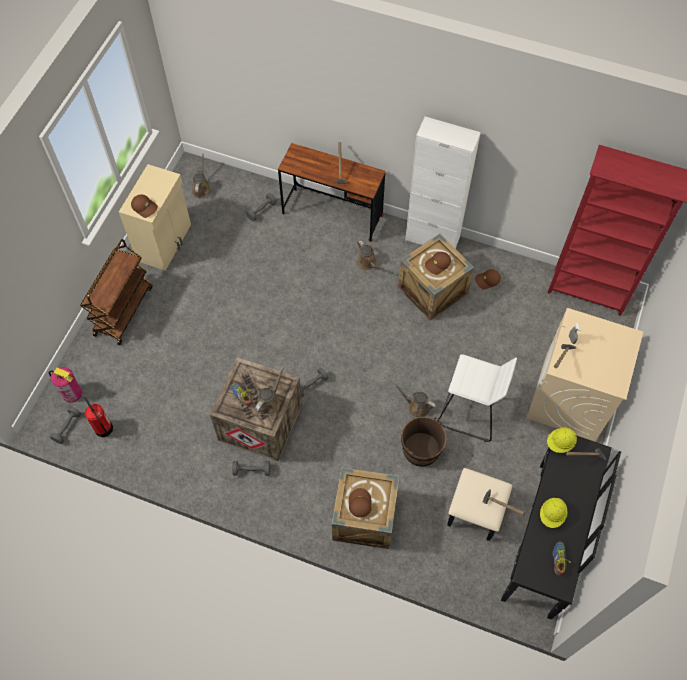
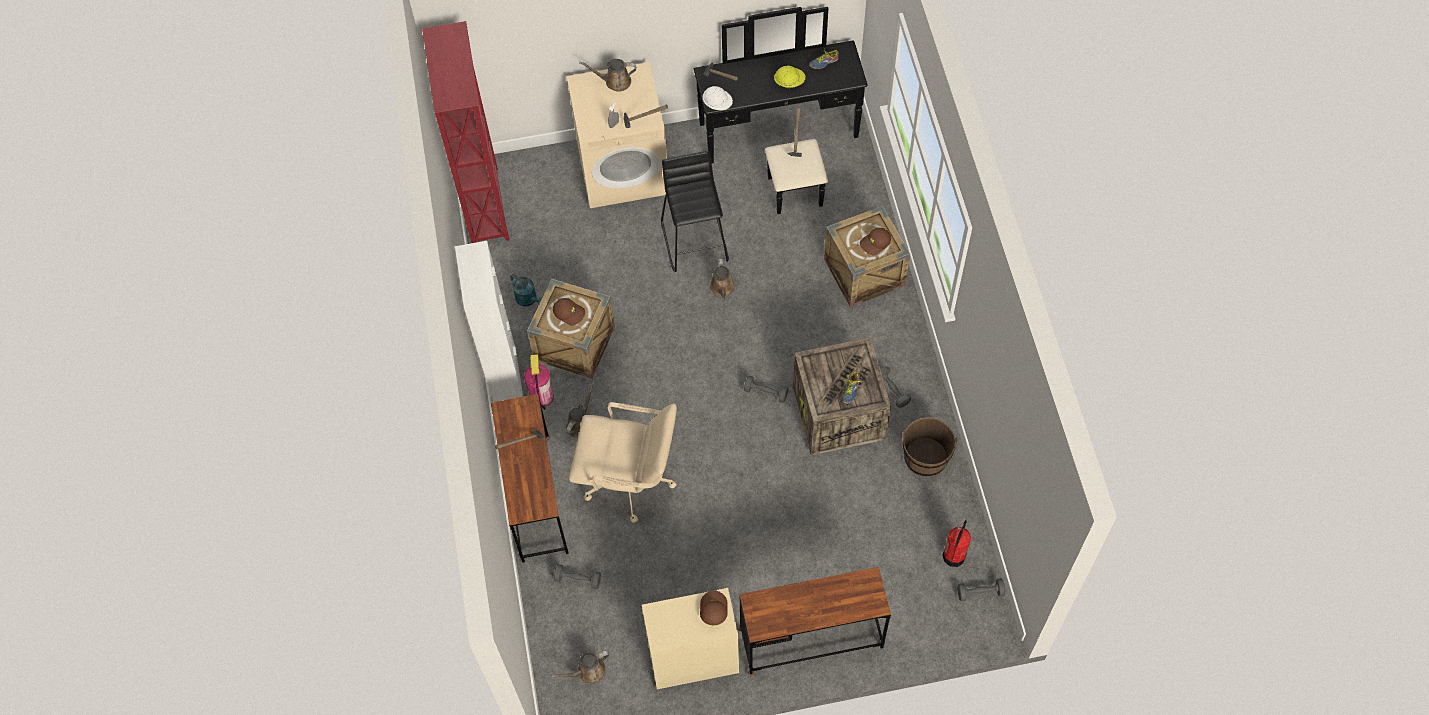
camera: 120 degrees left, 0 degrees up
(72, 393) = (941, 617): fire extinguisher -> fire extinguisher (541, 396)
(123, 310) = (811, 638): brown cart -> brown desk
(269, 402) = (839, 362): brown watering can -> brown watering can (615, 81)
(306, 270) = (630, 481): none -> beige office chair
(421, 449) = (765, 262): brown bucket -> brown bucket (925, 457)
(471, 412) = (695, 241): white stool -> black stool
(487, 281) = (529, 299): brown cap -> turquoise watering can
(560, 443) = (717, 104): yellow hard hat -> white hard hat

